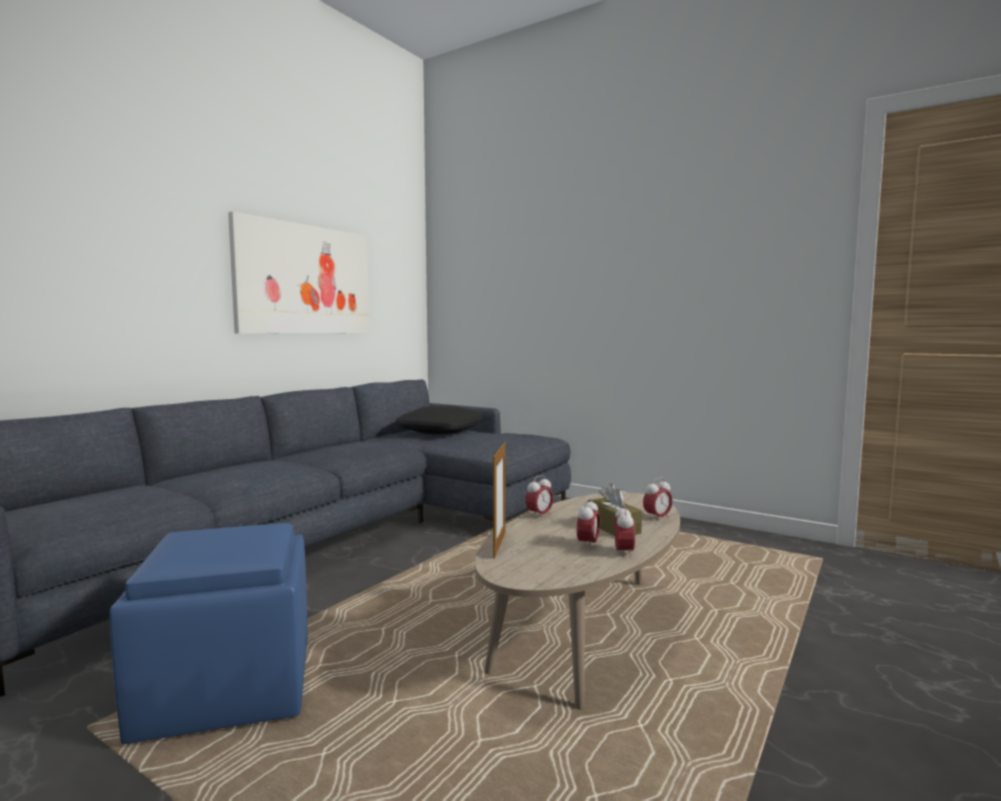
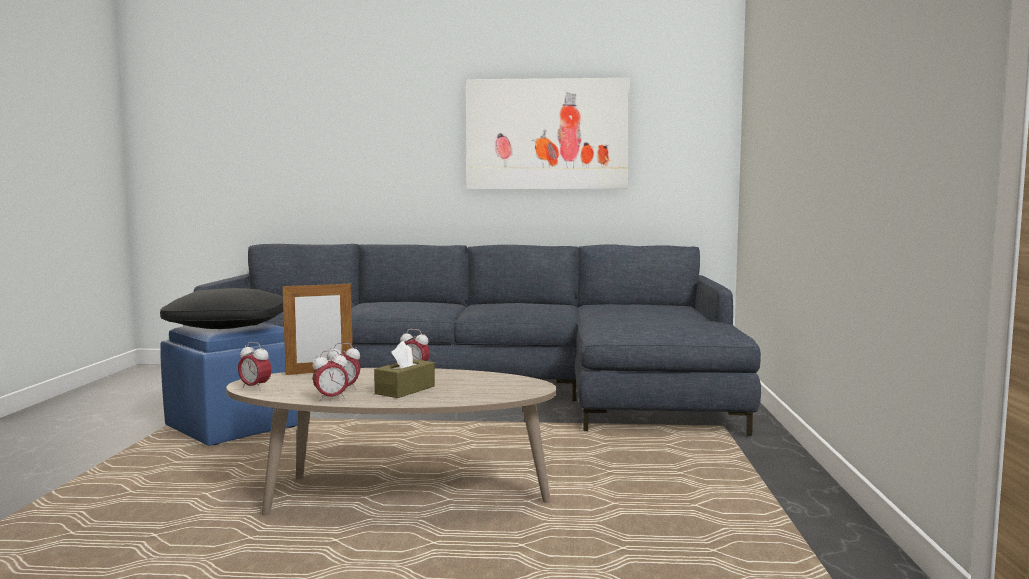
camera: 60 degrees right, 0 degrees up
(440, 431) = (650, 307): black pillow -> black pillow (228, 324)
(657, 518) = (459, 398): alarm clock -> alarm clock (255, 388)

